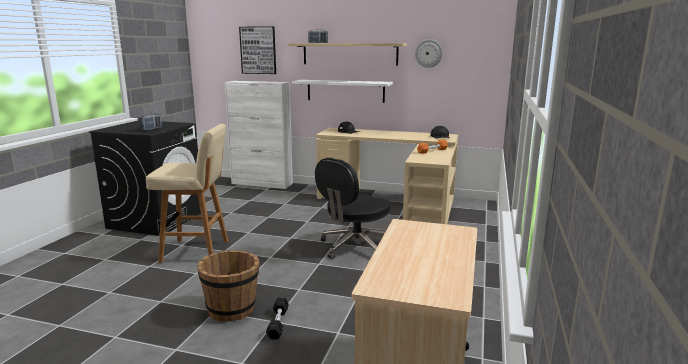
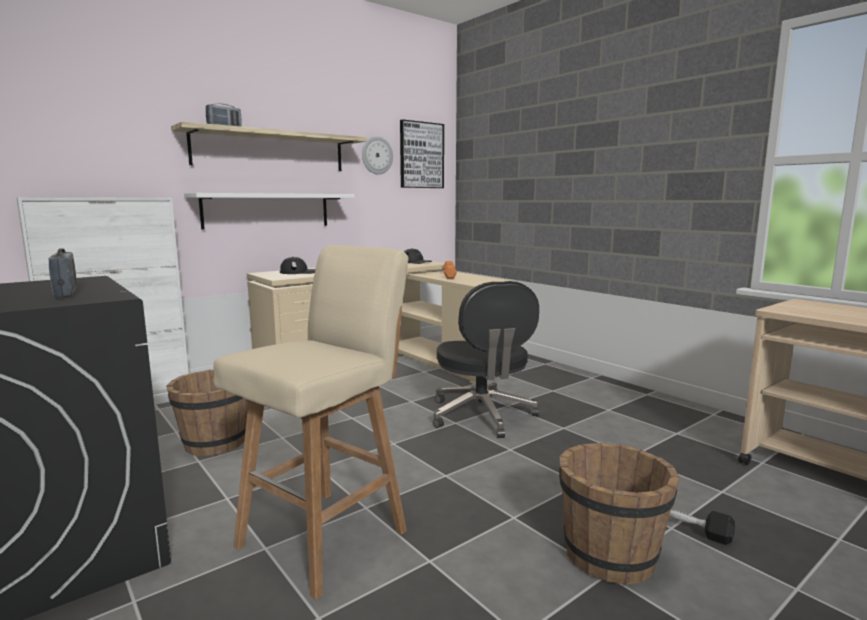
camera: 55 degrees left, 5 degrees down
(248, 209) = (214, 443): none -> brown bucket
(258, 50) = (79, 133): picture -> picture (421, 155)

